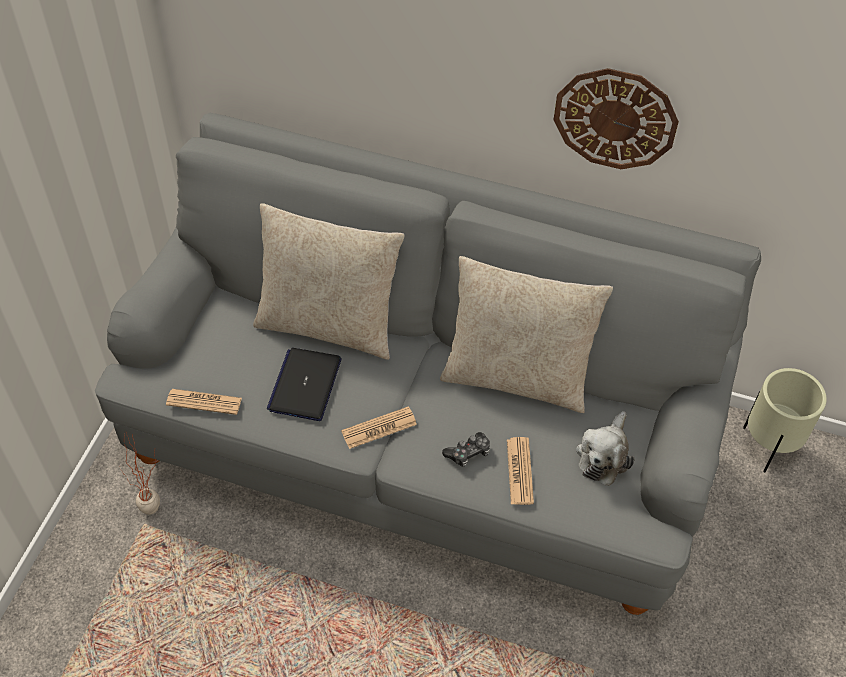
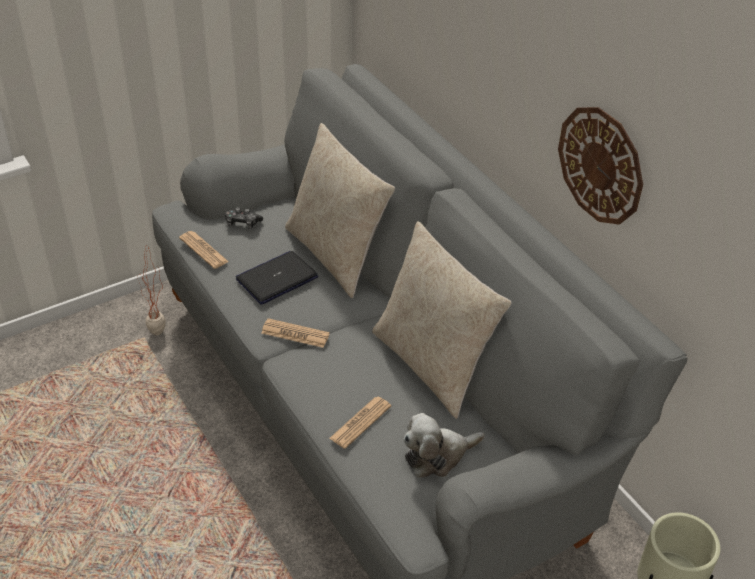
camera: 40 degrees right, 10 degrees down
(468, 453) = (337, 387): game controller -> game controller (242, 223)

